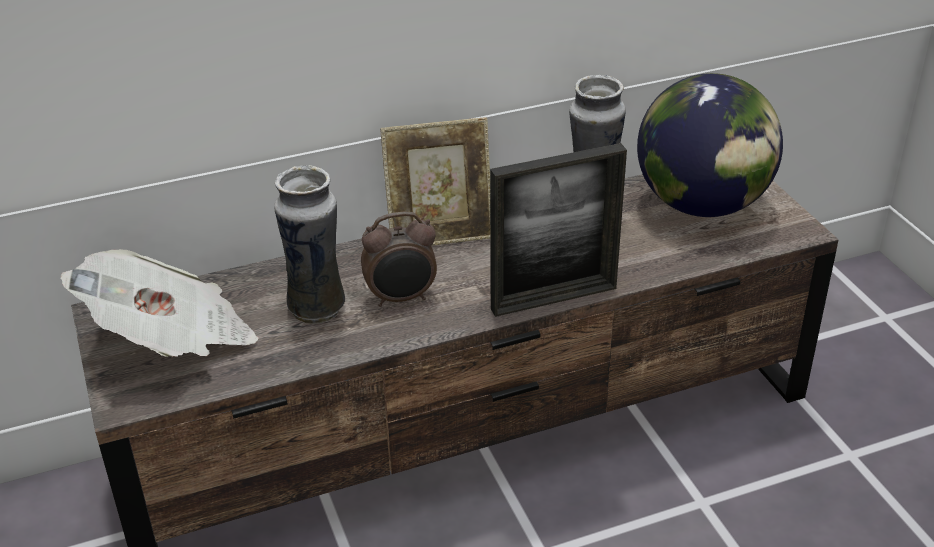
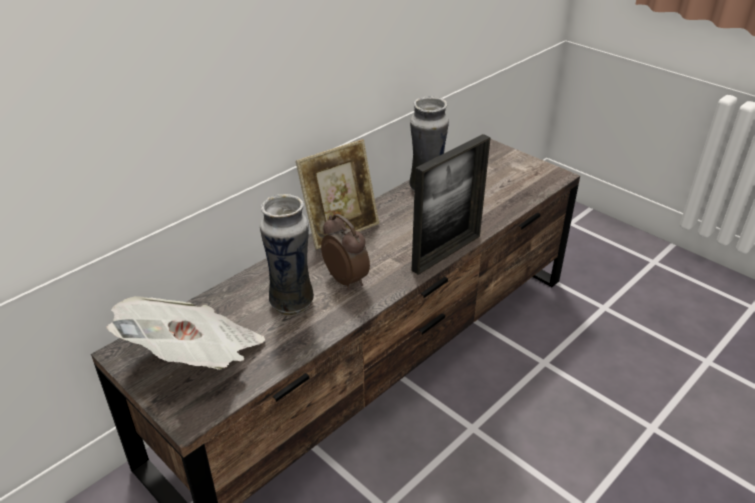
camera: 25 degrees left, 0 degrees up
(401, 298) = (346, 279): alarm clock -> alarm clock turned 90 degrees counterclockwise
(702, 205) = (490, 173): globe -> none

